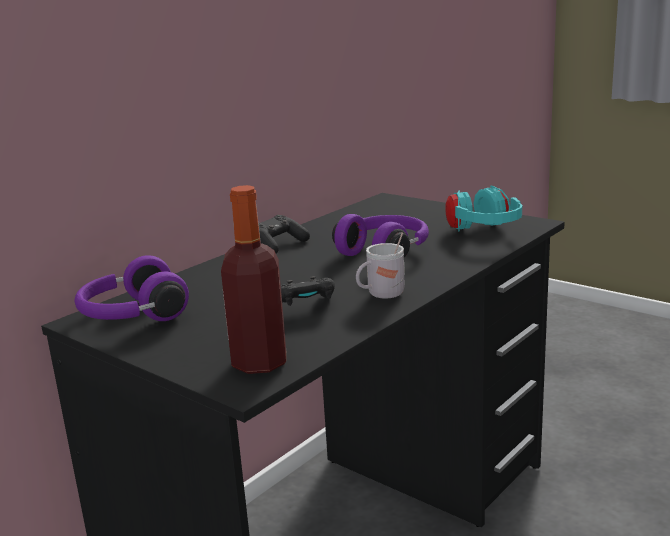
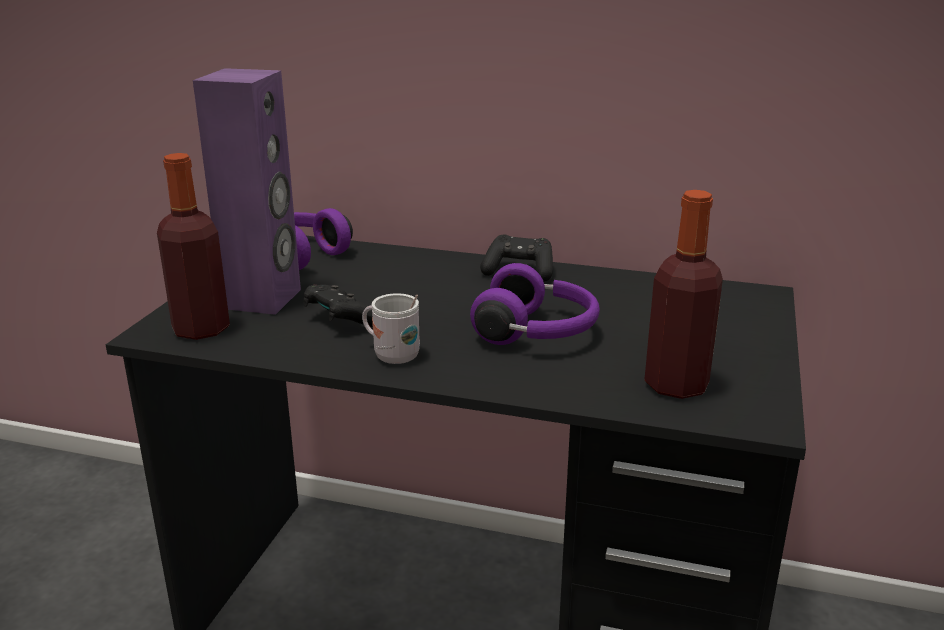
camera: 65 degrees right, 5 degrees up
(221, 333) = (263, 299): none -> purple speaker
(484, 232) = (676, 385): turquoise headphones -> bottle

